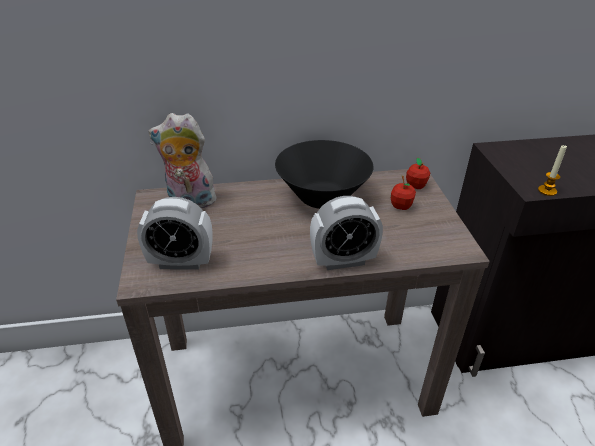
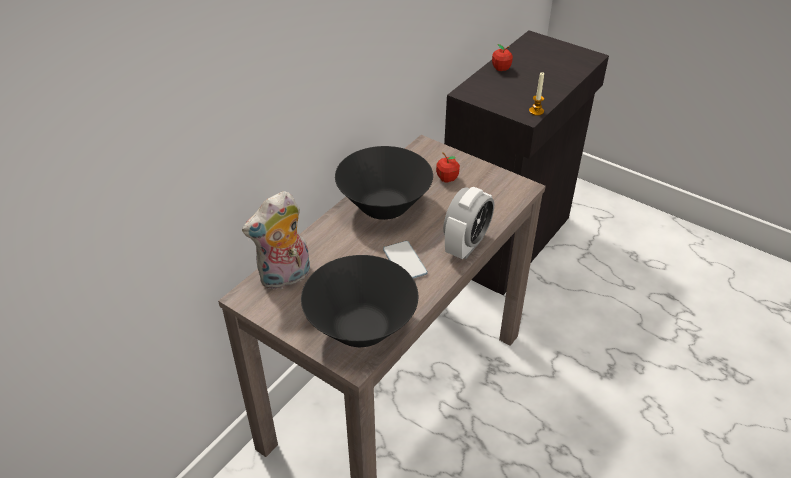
camera: 45 degrees left, 5 degrees up
(181, 262) = (361, 327): alarm clock -> black bowl
(278, 241) = (404, 262): none -> phone
(416, 186) = (435, 155): apple -> apple (501, 69)

